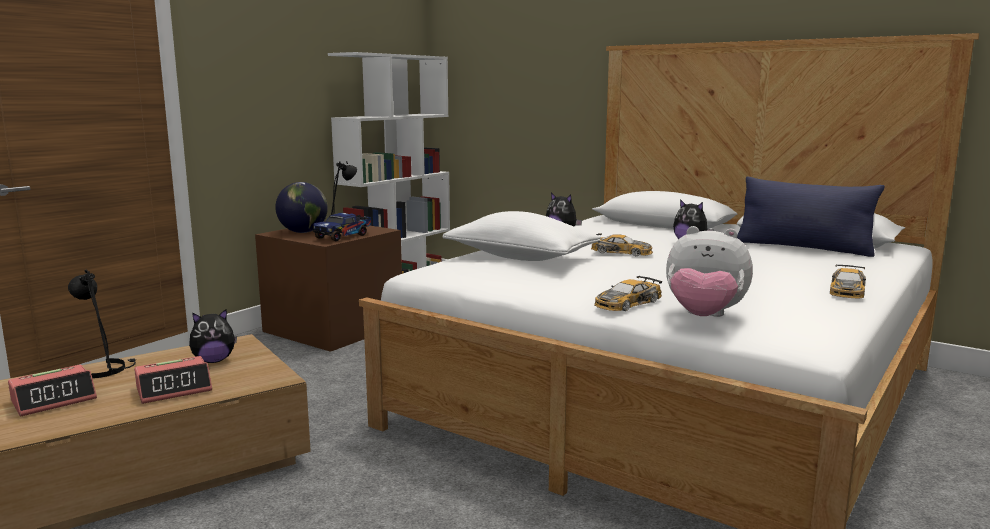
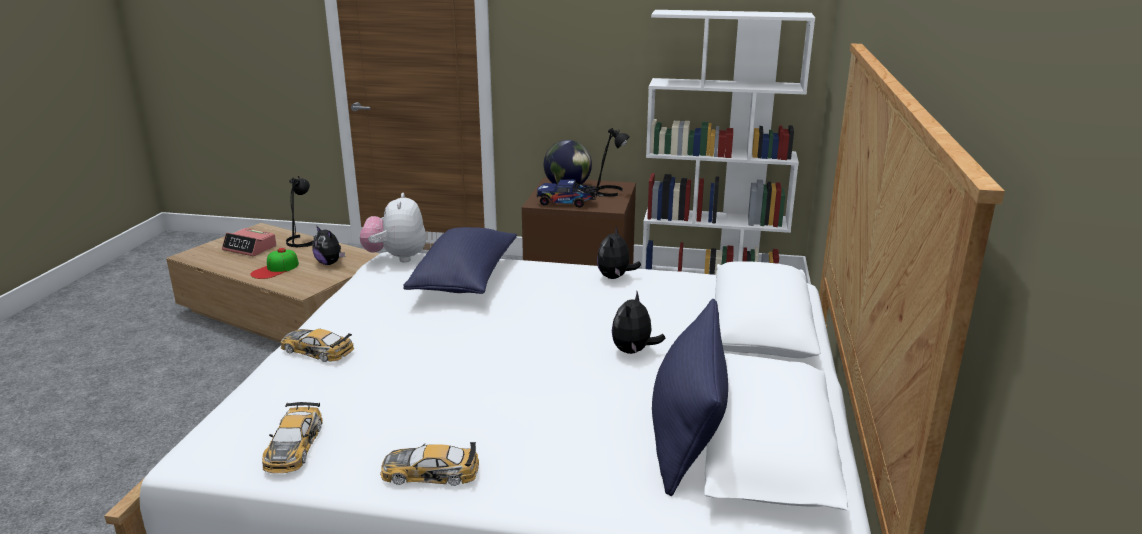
camera: 65 degrees right, 10 degrees up
(174, 389) = (275, 269): alarm clock -> cap
(520, 258) = (465, 279): white pillow -> blue pillow
(622, 252) = (527, 318): toy car -> toy car (293, 446)
(704, 317) = (275, 390): plush toy -> plush toy (396, 258)

